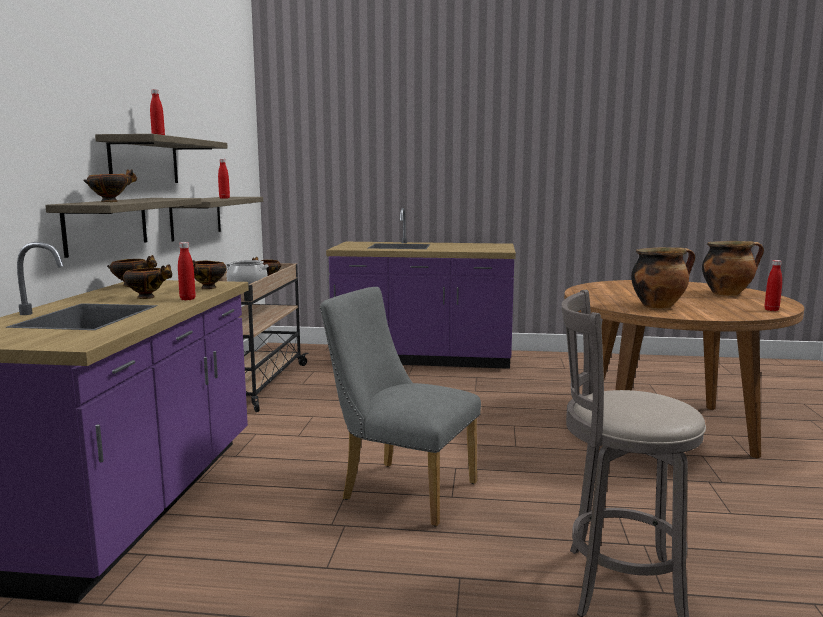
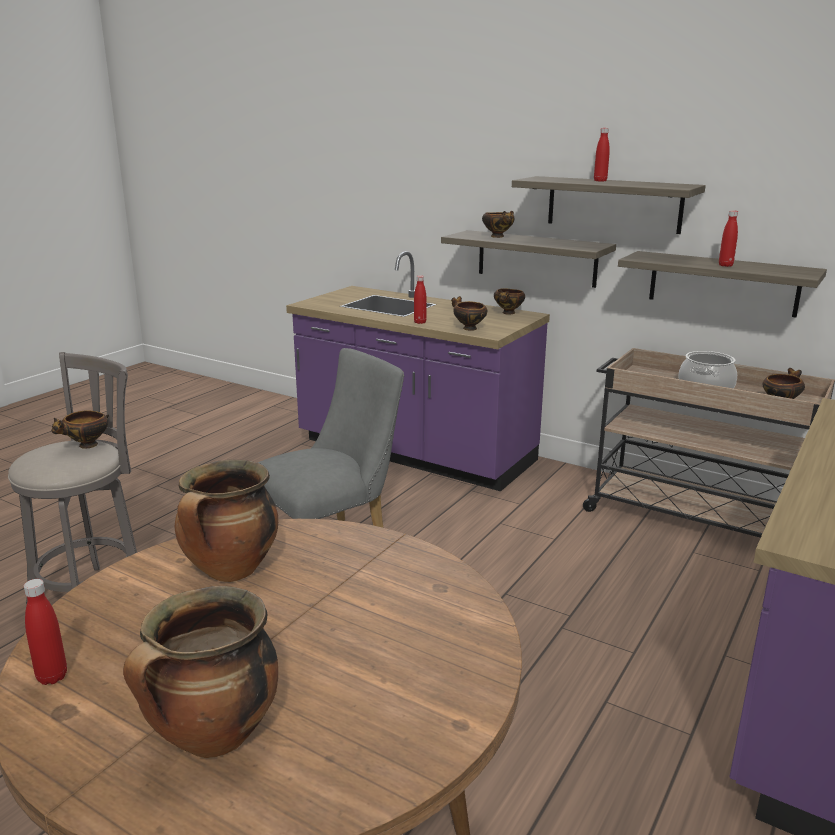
camera: 115 degrees right, 10 degrees up
(148, 297) = (441, 315): bowl -> bowl (86, 446)

